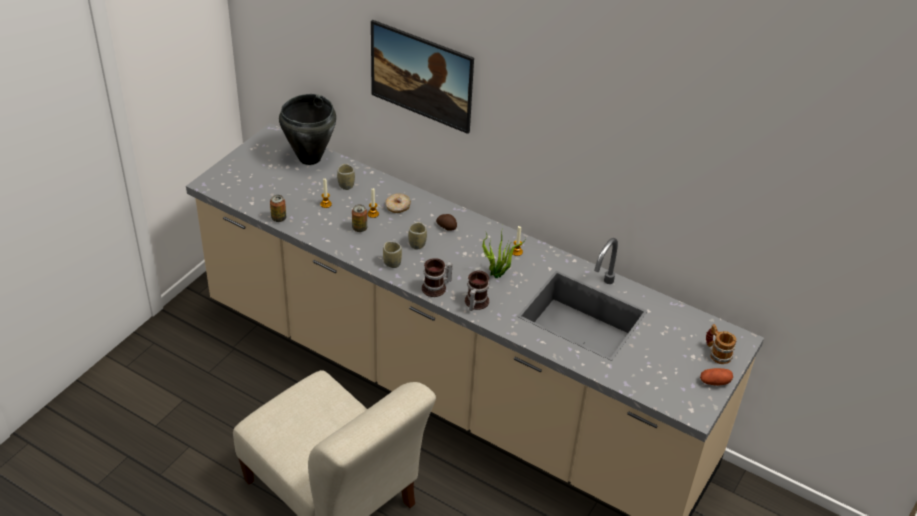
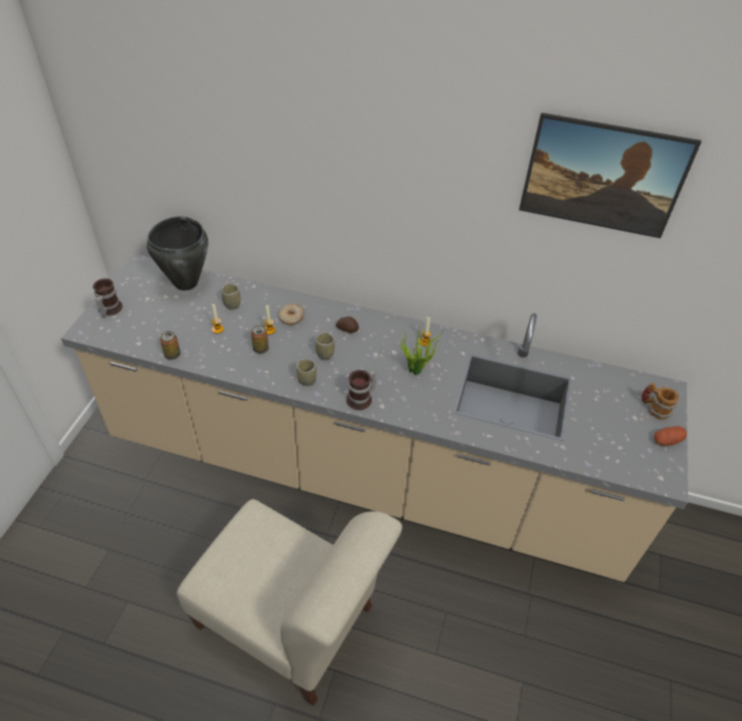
camera: 15 degrees left, 5 degrees up
(421, 94) = (299, 198): picture -> picture (595, 200)
(475, 302) = (405, 406): mug -> mug (108, 309)

